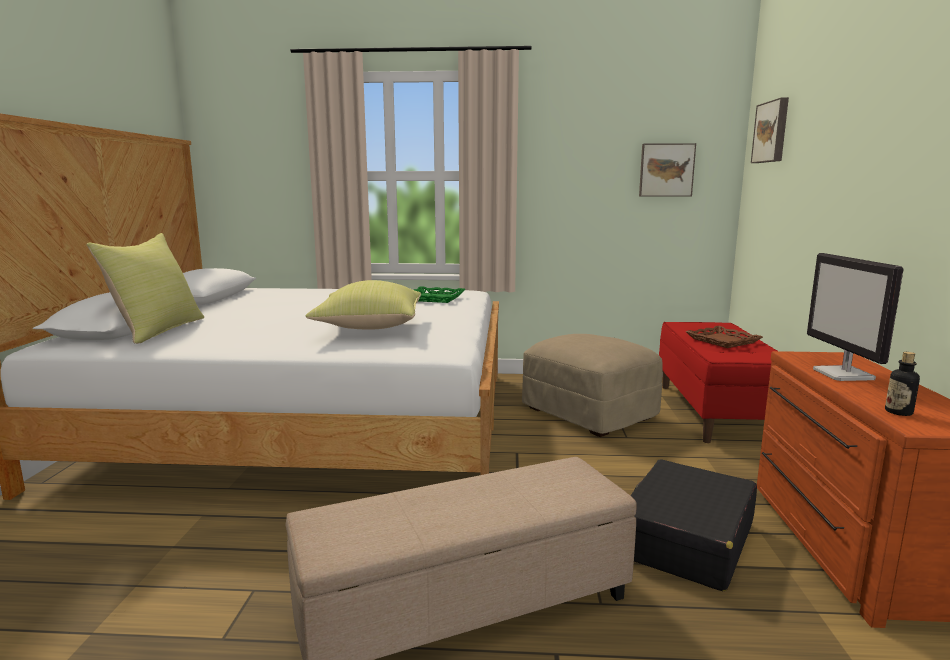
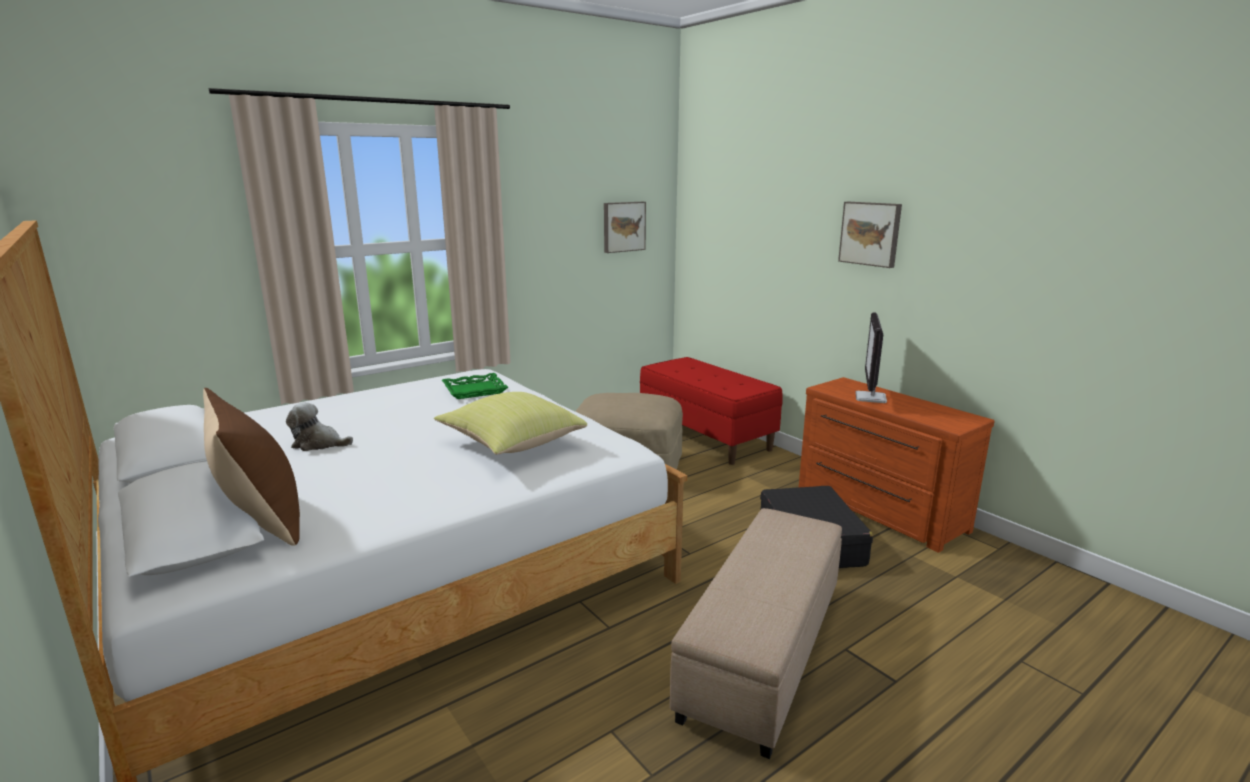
camera: 40 degrees left, 5 degrees up
(158, 330) = (261, 519): yellow pillow -> brown pillow
(276, 306) = (319, 444): none -> plush toy
(722, 341) = (711, 377): brown tray -> none
(772, 132) = (715, 197): picture -> picture (870, 233)
(844, 375) = (871, 398): monitor -> monitor turned 60 degrees clockwise
(898, 412) = (933, 419): bottle -> none

